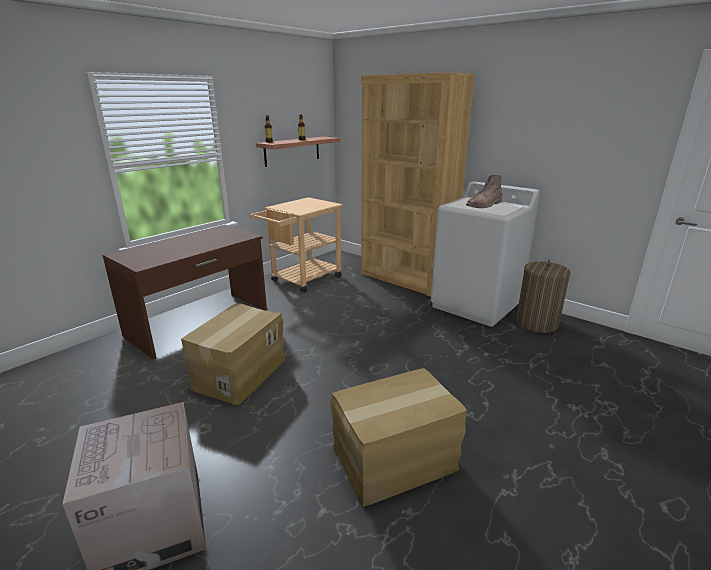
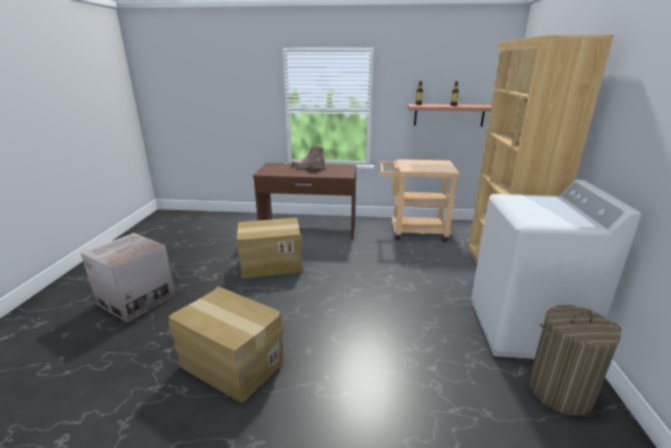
camera: 55 degrees right, 0 degrees up
(484, 205) = (542, 209): brown boot -> brown boot (307, 167)

